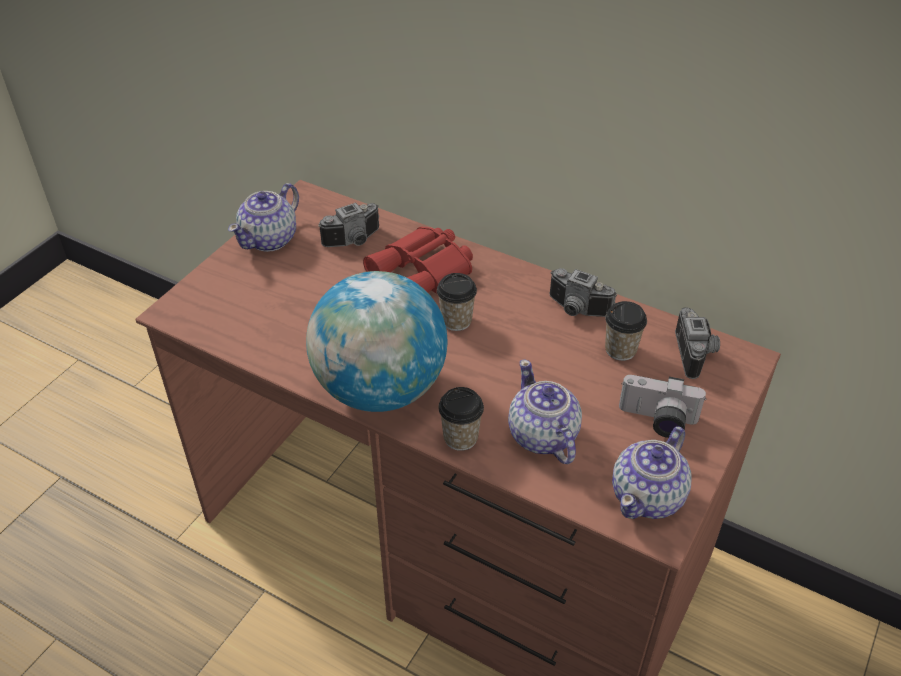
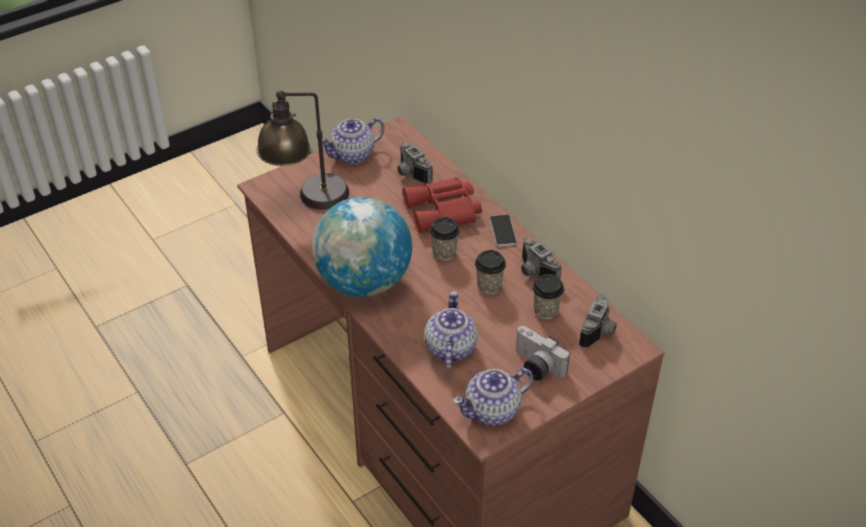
camera: 25 degrees right, 0 degrees up
(243, 311) = (307, 200): none -> table lamp
(354, 241) = (410, 174): camera -> camera turned 60 degrees clockwise
(460, 438) = (395, 330): cup -> cup (489, 286)
(507, 274) = (503, 231): none -> phone

